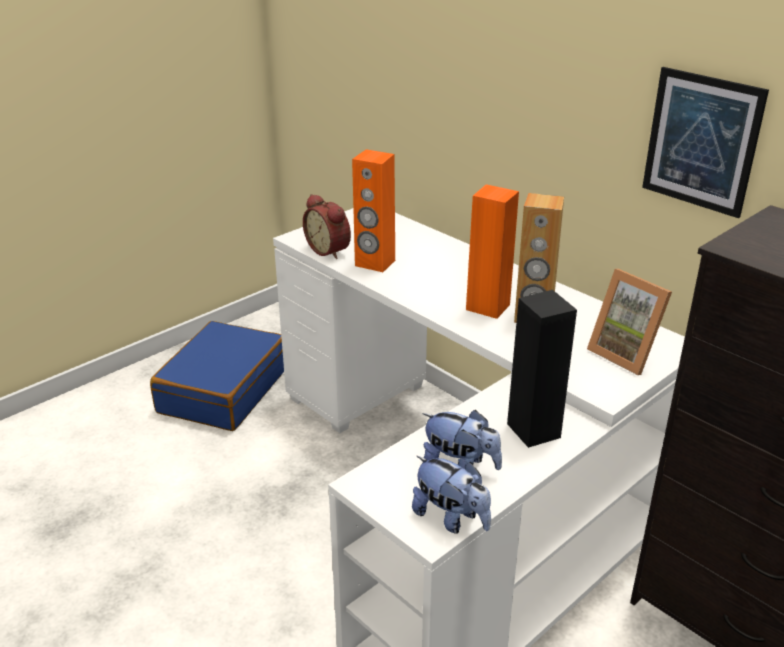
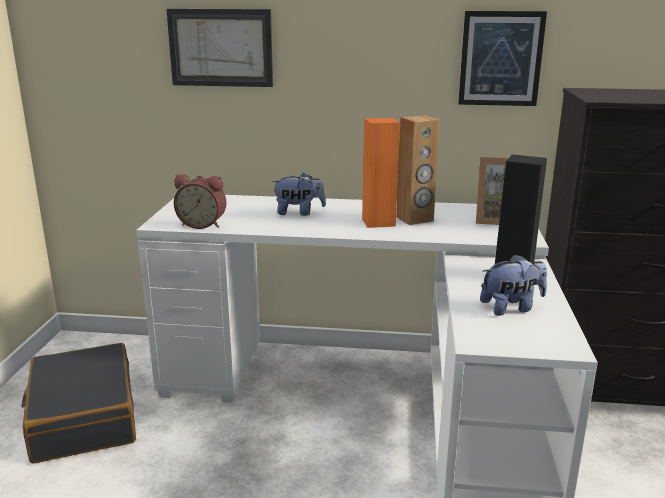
camera: 40 degrees left, 10 degrees down
(223, 390) = (83, 417): blue suitcase -> black suitcase
(375, 263) = (254, 222): orange speaker -> none
(415, 56) = (221, 48): none -> picture
(451, 518) = (561, 335): plush toy -> plush toy (299, 213)

